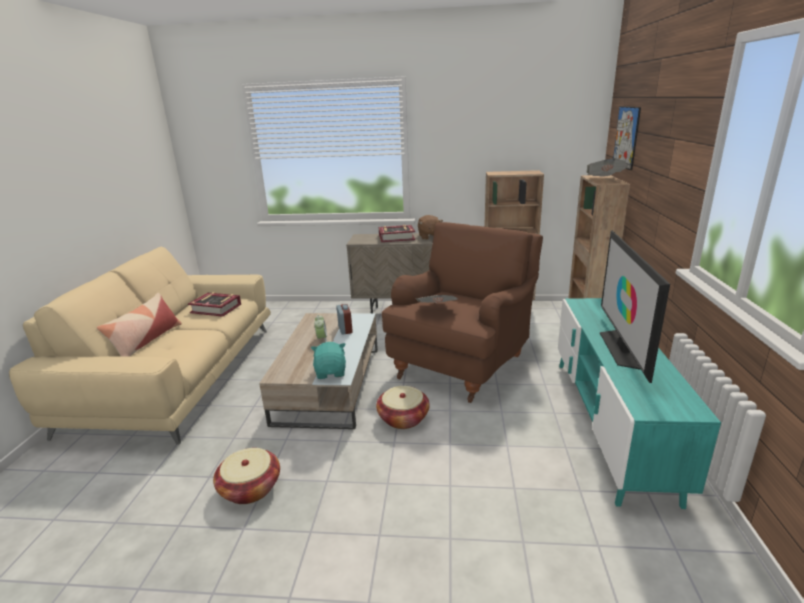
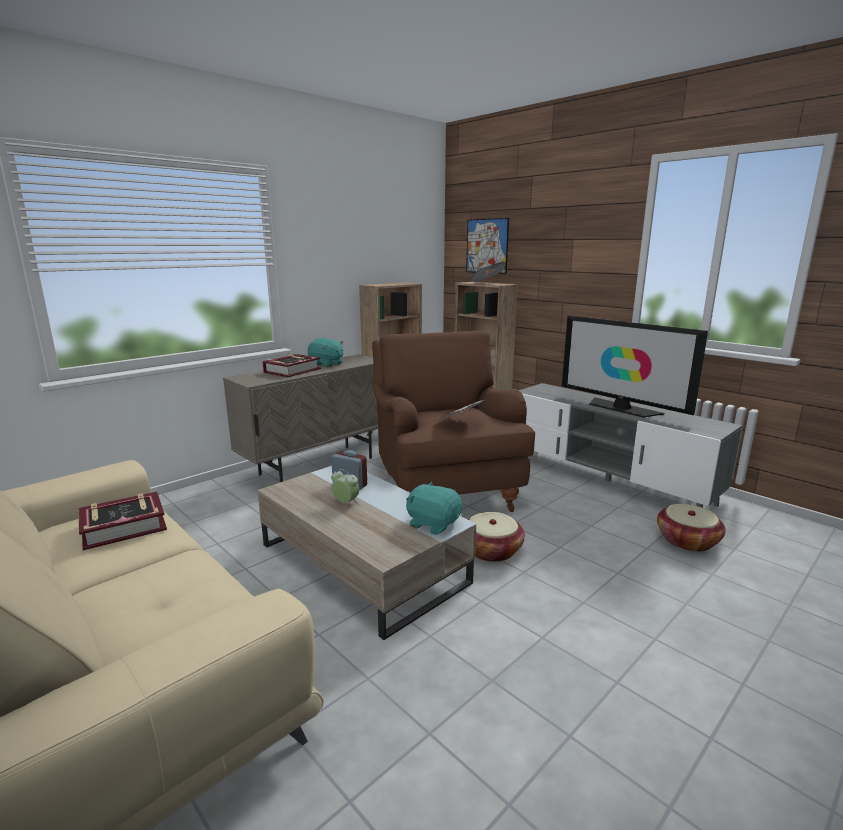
camera: 50 degrees left, 5 degrees down
(146, 341) = (92, 616): pillow -> none
(250, 488) = (496, 701): basket -> basket (687, 541)
(429, 236) = (326, 364): brown plush toy -> turquoise plush toy
(609, 422) = (607, 480): turquoise tv stand -> grey tv stand

